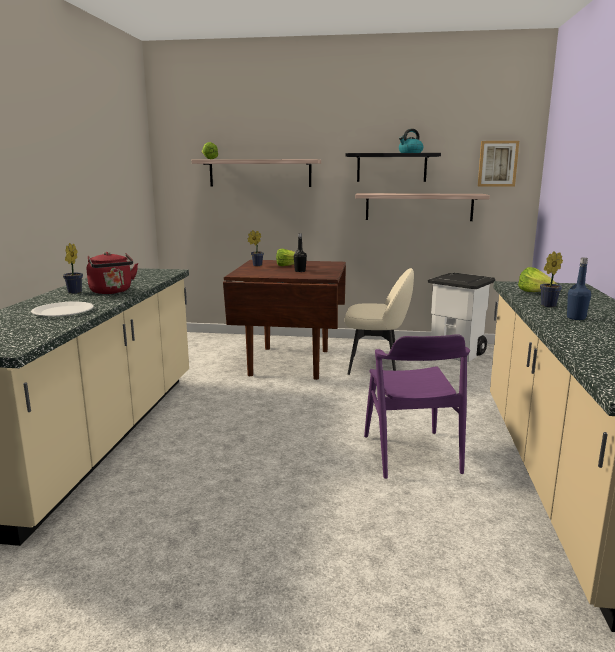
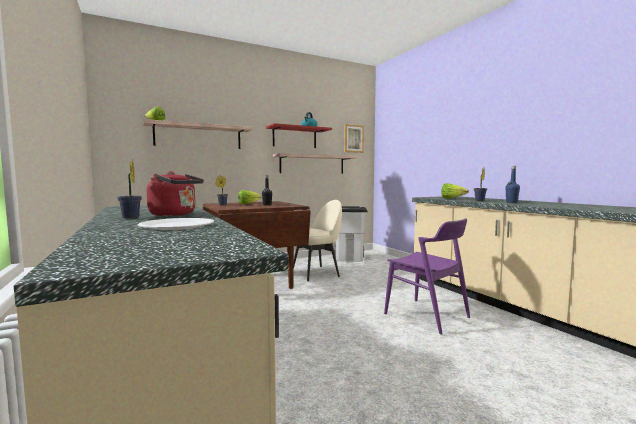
camera: 35 degrees left, 10 degrees down
(391, 167) = (294, 137): black shelf -> red shelf

